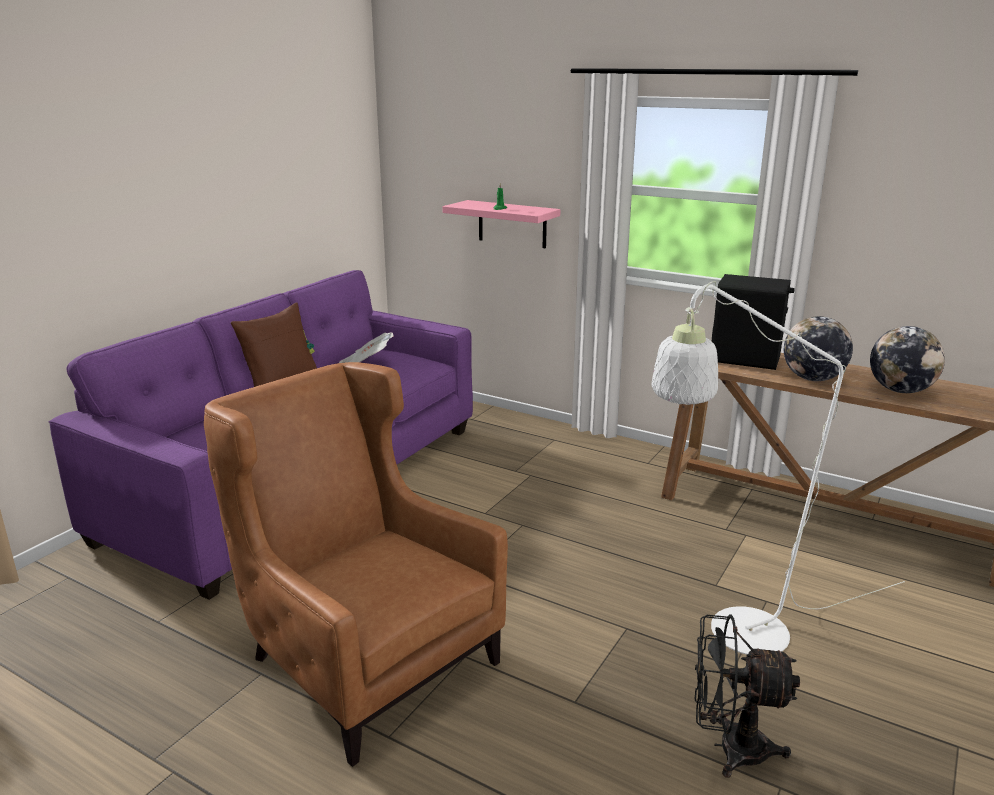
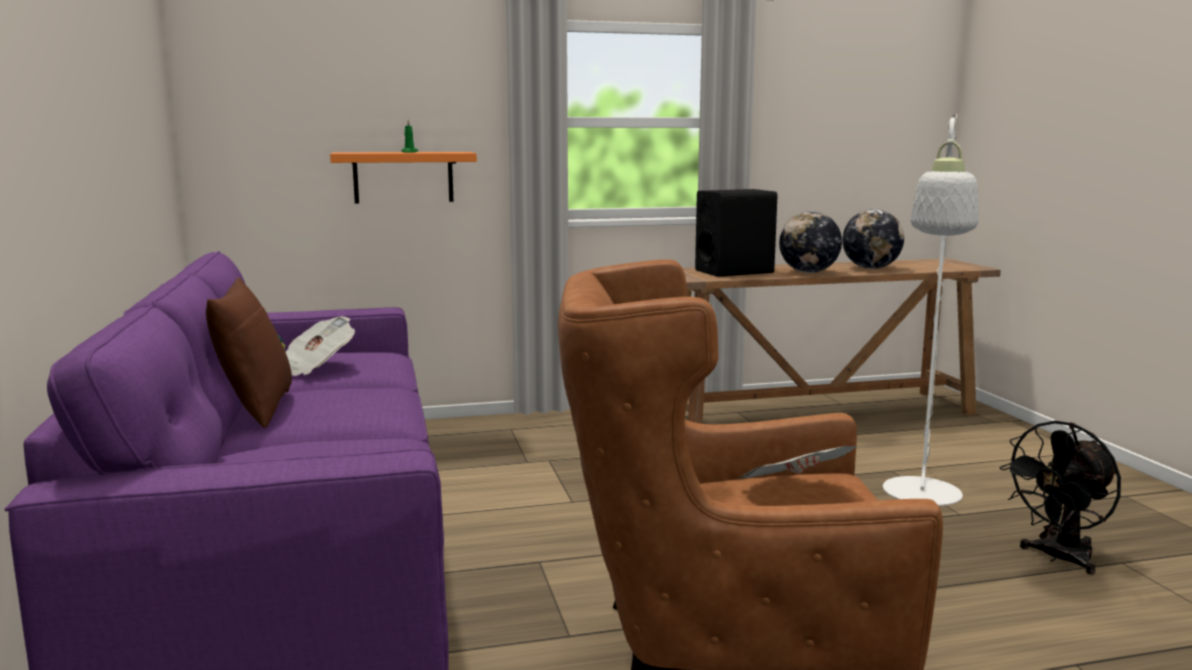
camera: 45 degrees left, 10 degrees down
(403, 570) = (793, 492): none -> newspaper
(512, 224) = (403, 177): pink shelf -> orange shelf

